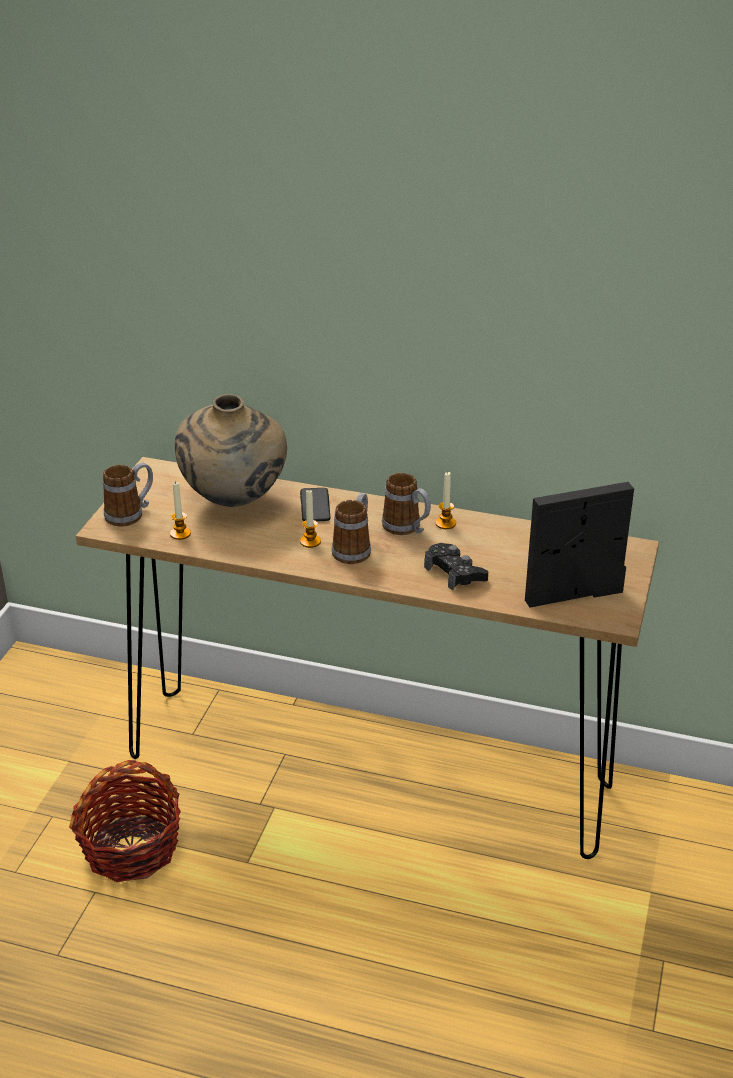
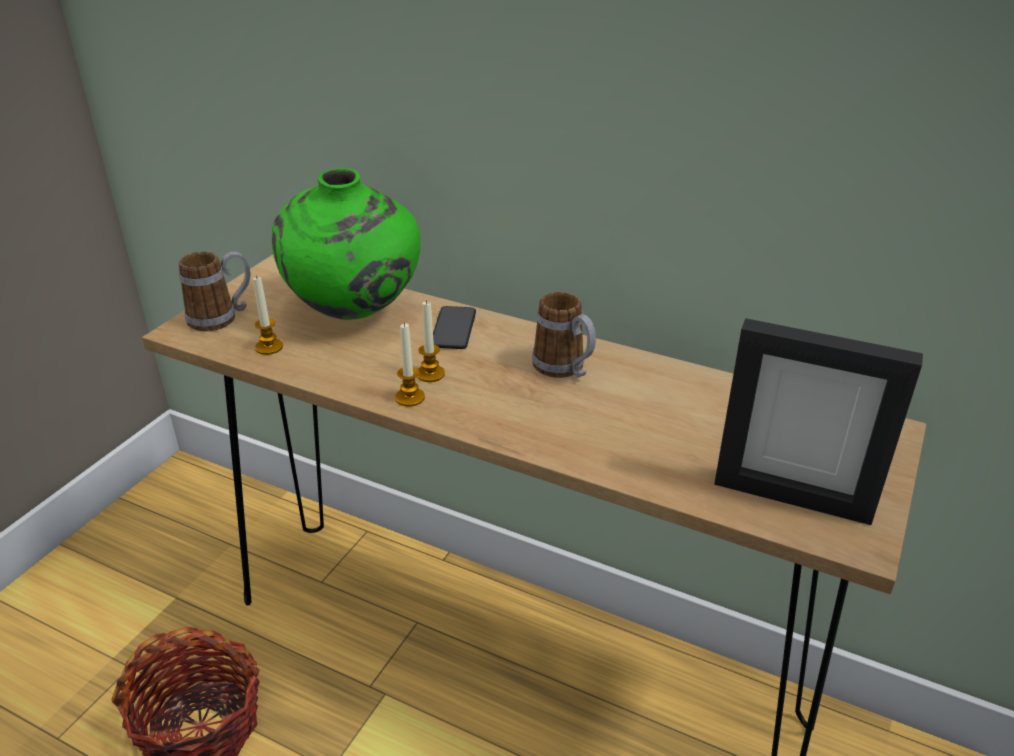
camera: 10 degrees right, 0 degrees up
(235, 501) = (355, 314): beige vase -> green vase
(354, 549) = (486, 390): mug -> none
(445, 523) = (619, 368): candle -> candle (410, 397)
(455, 573) = (617, 439): black game controller -> none
(573, 596) = (792, 496): picture frame -> picture frame turned 150 degrees counterclockwise

